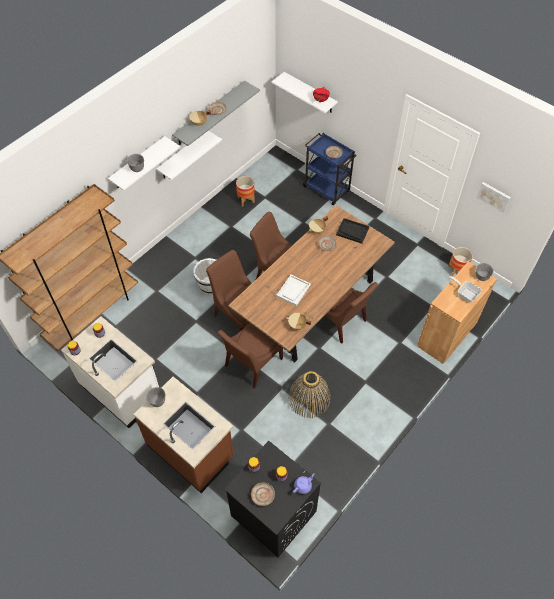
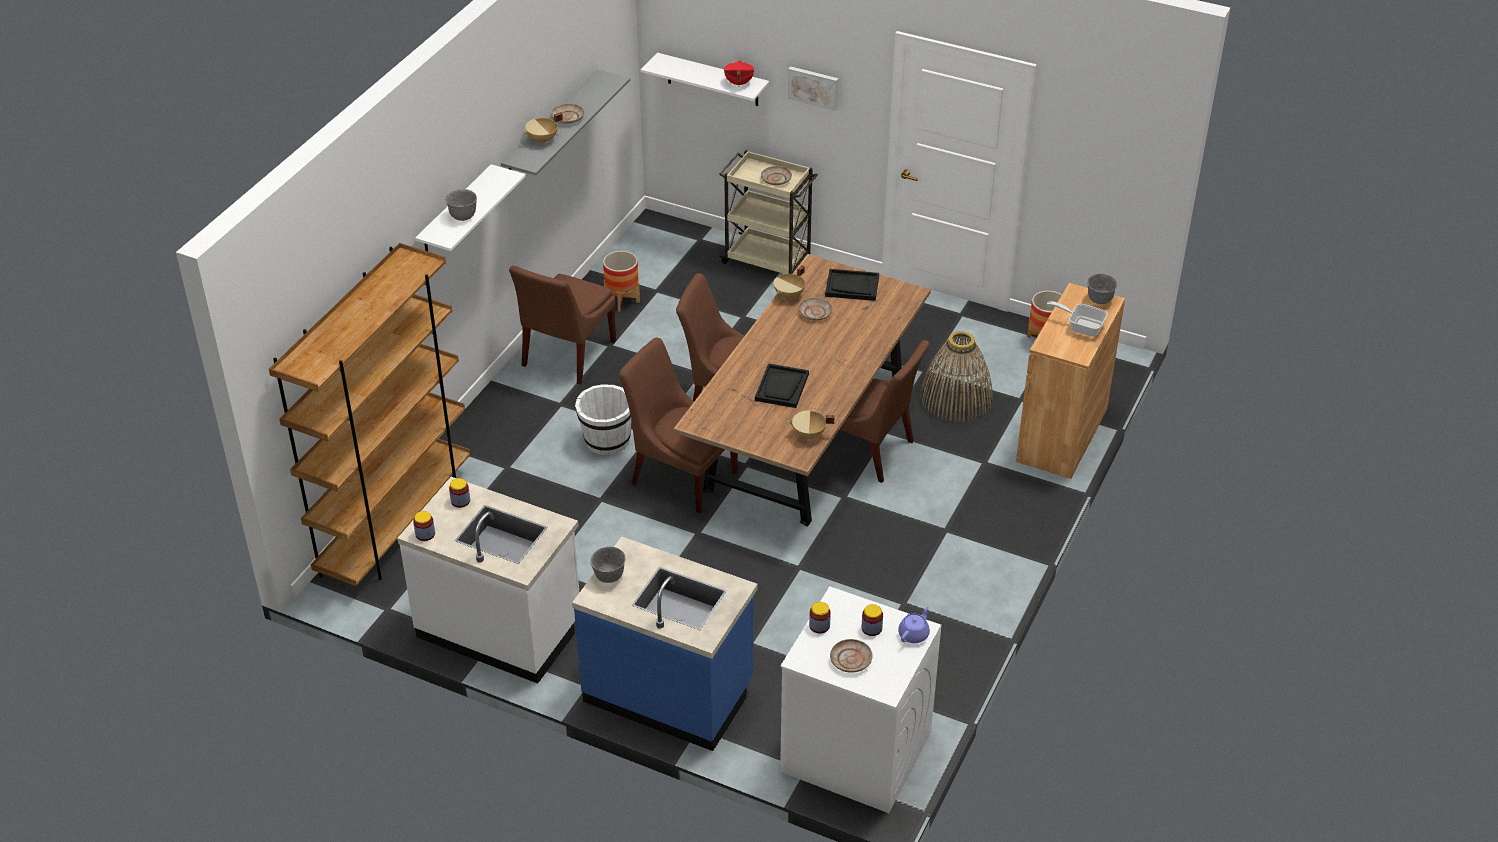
camera: 15 degrees left, 15 degrees down
(183, 155) = (515, 208): white shelf -> none
(191, 450) = (669, 692): brown counter -> blue counter
(251, 364) = (730, 543): brown chair -> brown chair (566, 356)
(273, 513) = (855, 752): black washing machine -> white washing machine
(293, 291) = (782, 387): white tray -> black tray
(309, 398) = (855, 574): basket -> basket (956, 398)
(327, 189) = (768, 260): blue cart -> beige cart
(494, 196) = (1081, 174): picture -> picture (813, 87)

